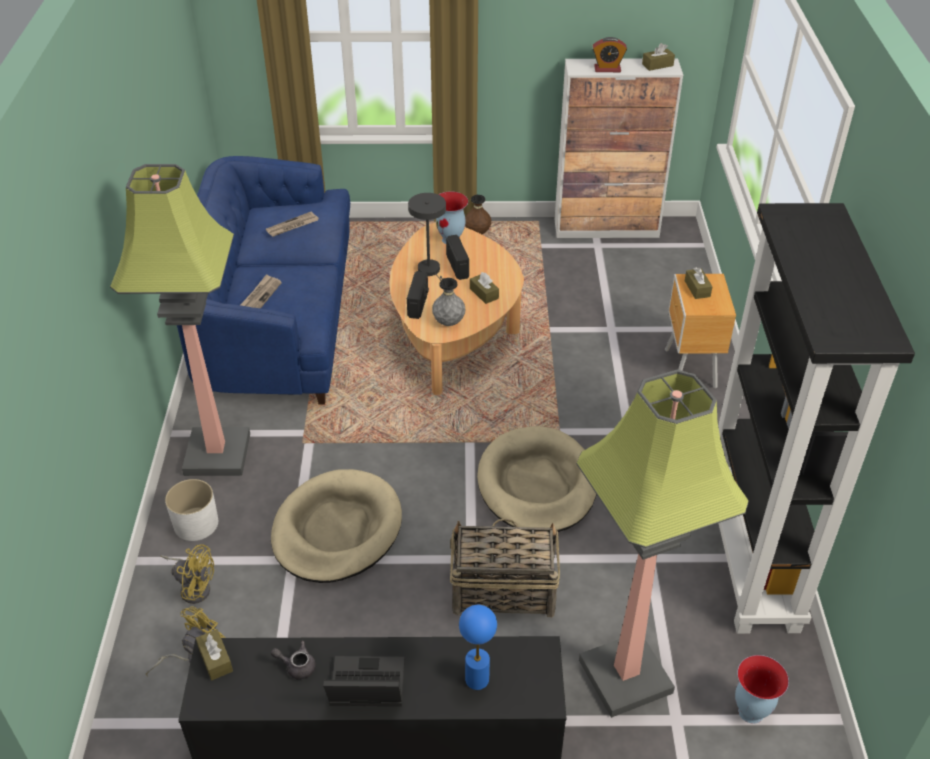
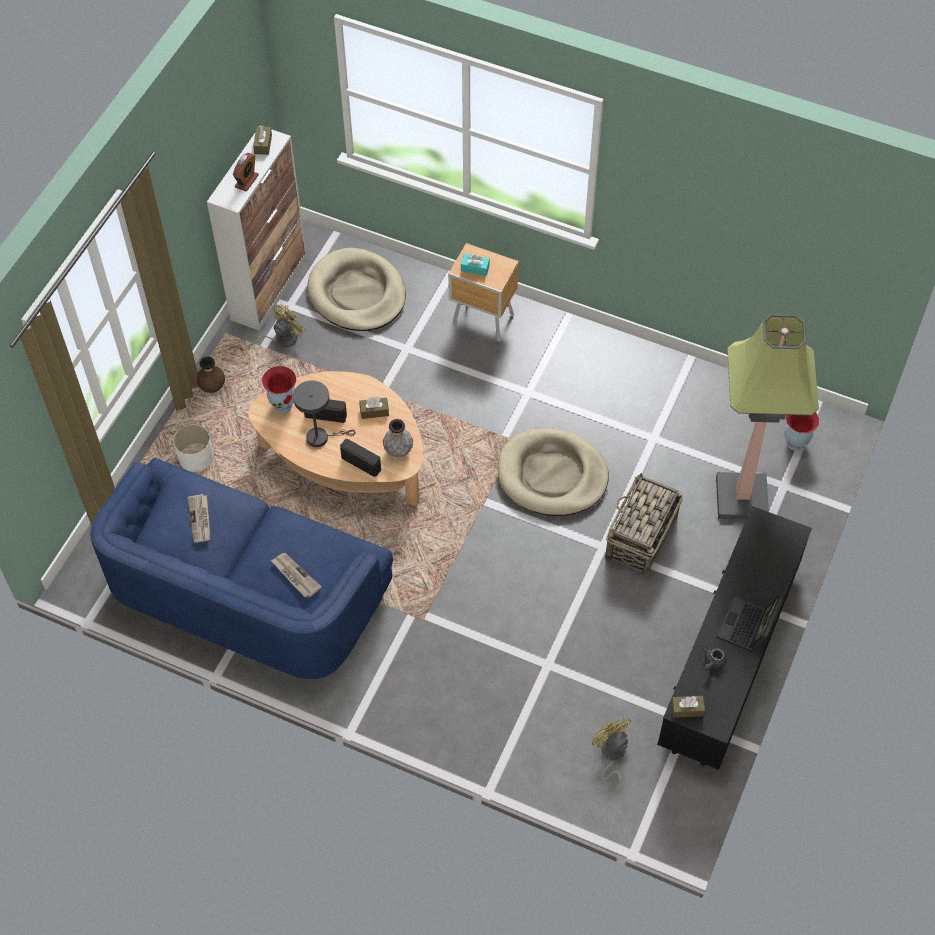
camera: 65 degrees left, 15 degrees up
(194, 587) = (542, 740): yellow fan -> yellow fan (281, 339)
(195, 524) = (476, 724): white planter -> white planter (196, 457)
(216, 453) = (402, 688): floor lamp -> none
(337, 530) = (532, 625): beige dog bed -> beige dog bed (357, 294)
(477, 679) = (765, 563): blue table lamp -> none
(697, 289) = (475, 268): brown tissue box -> turquoise tissue box
(751, 557) = (681, 380): black bookcase -> none

